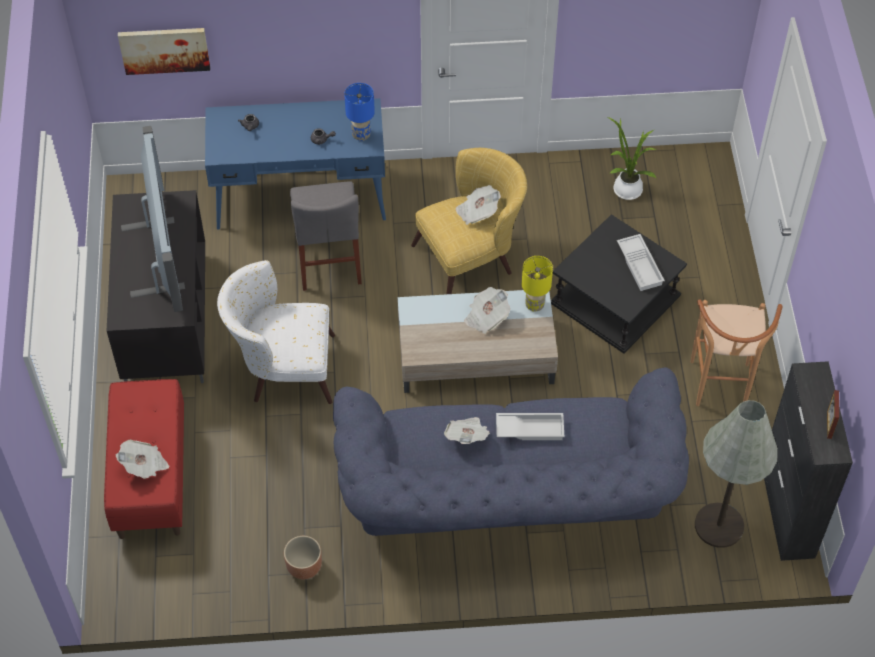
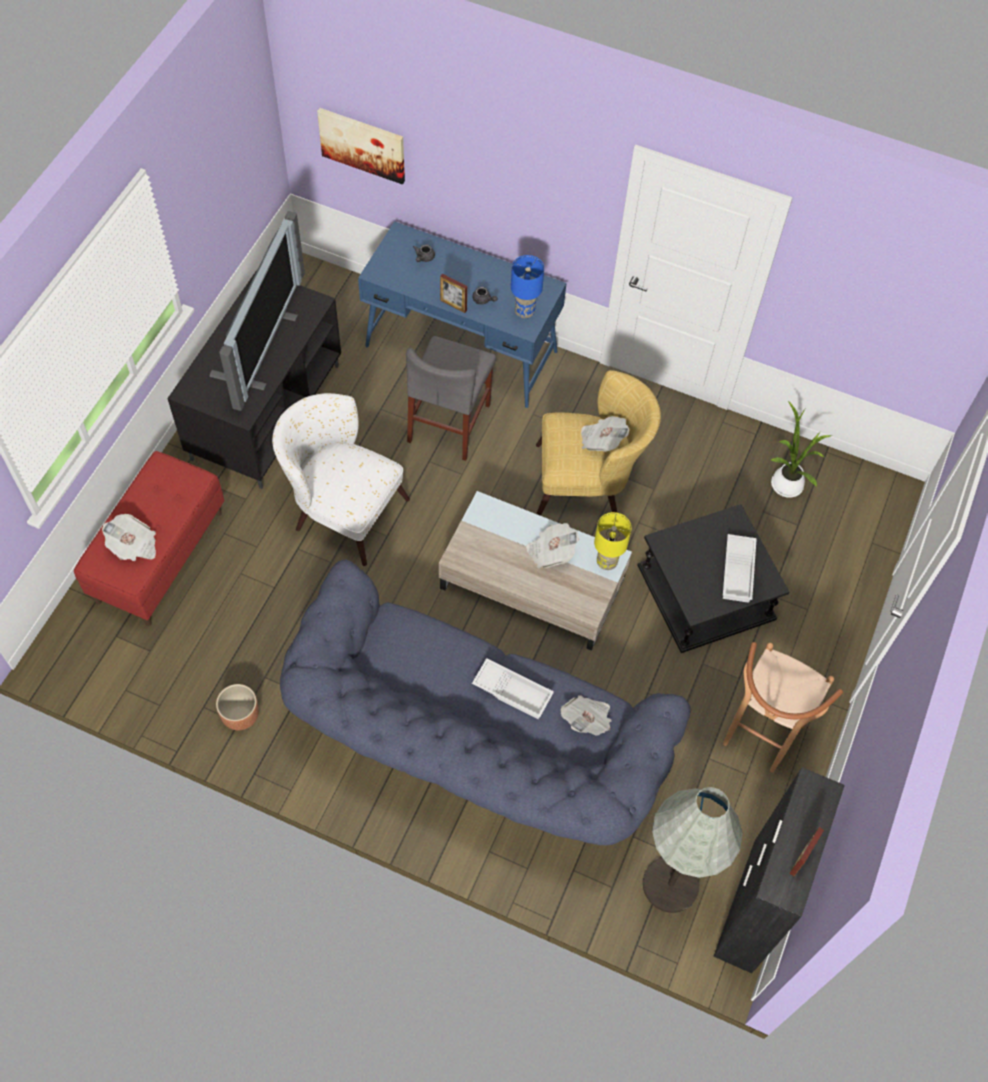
camera: 25 degrees right, 5 degrees up
(299, 154) = (453, 305): none -> picture frame
(467, 436) = (446, 668): newspaper -> newspaper (587, 720)

